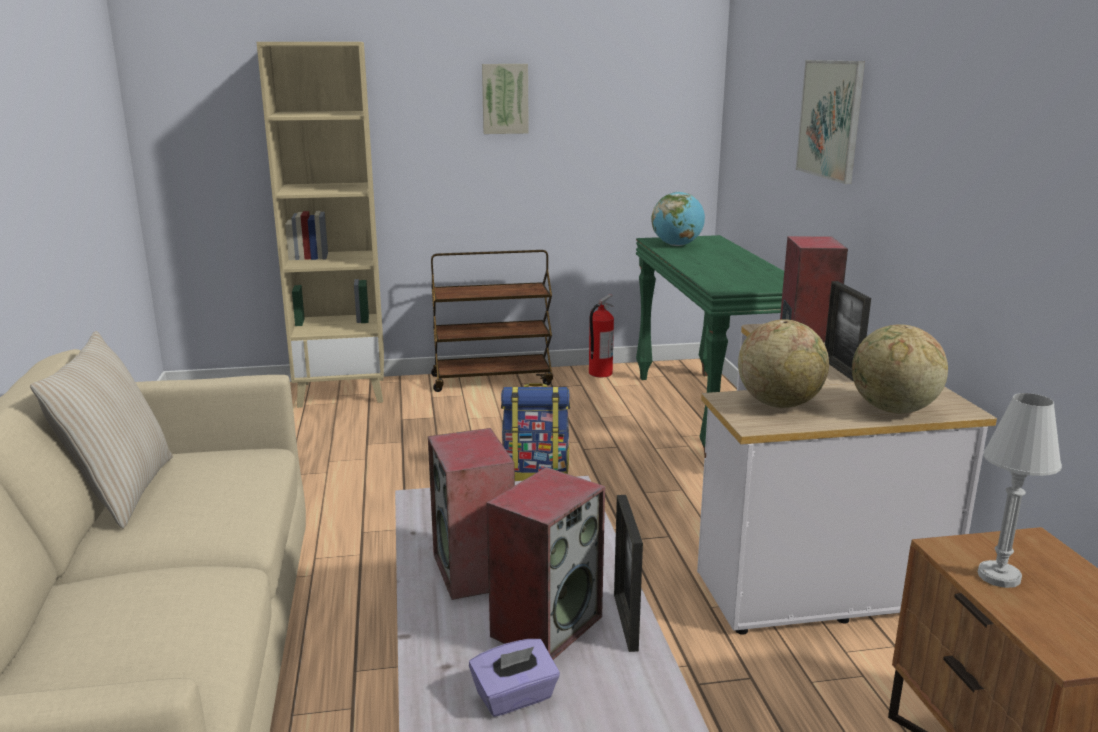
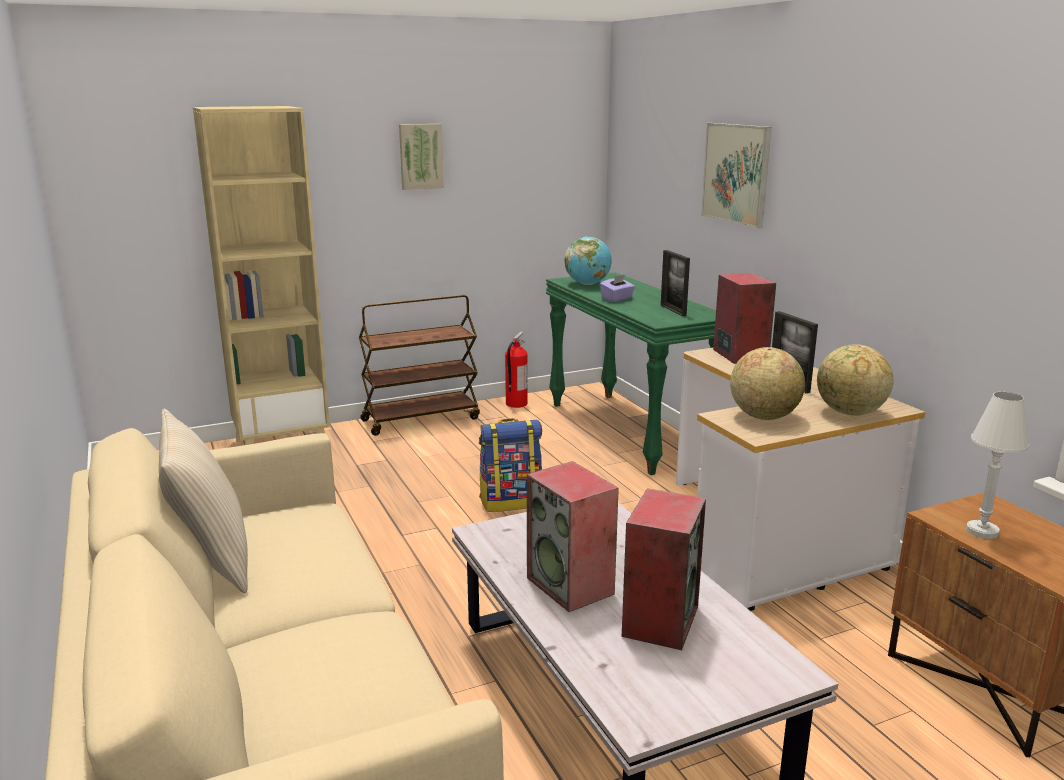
camera: 15 degrees left, 0 degrees up
(515, 697) = (674, 679): purple tissue box -> purple tissue box (617, 299)
(625, 621) = (718, 607): picture frame -> picture frame (673, 310)

